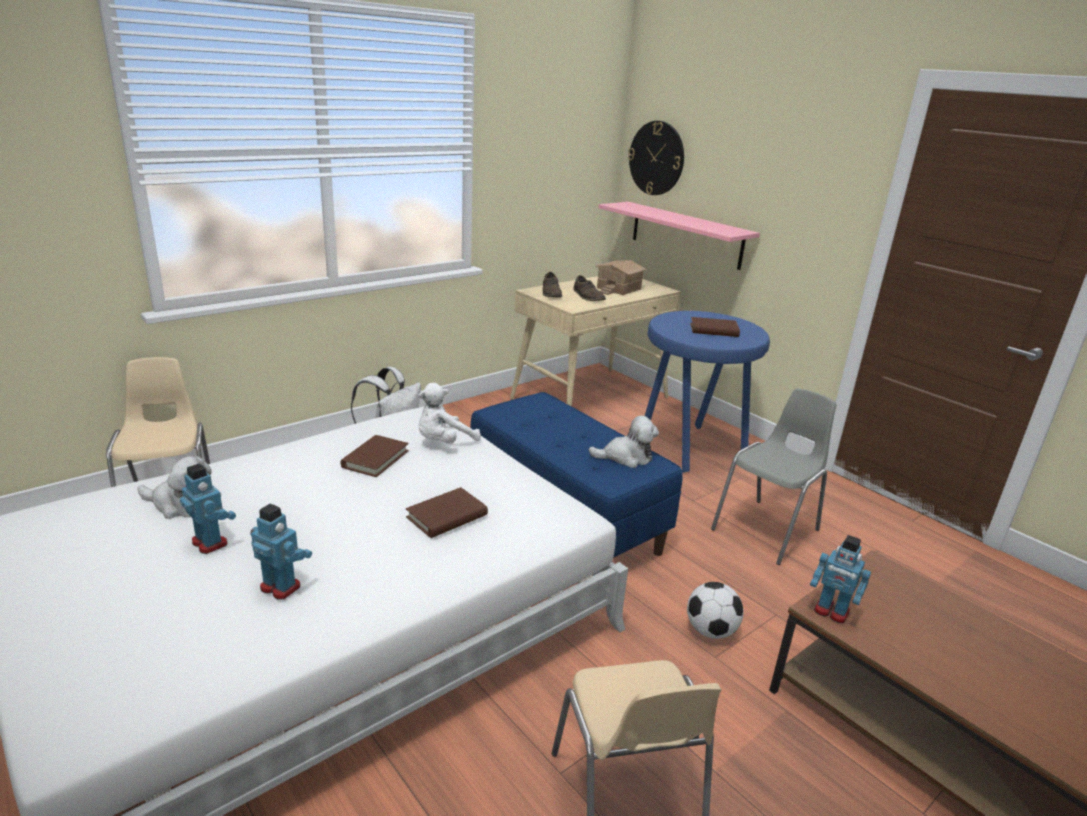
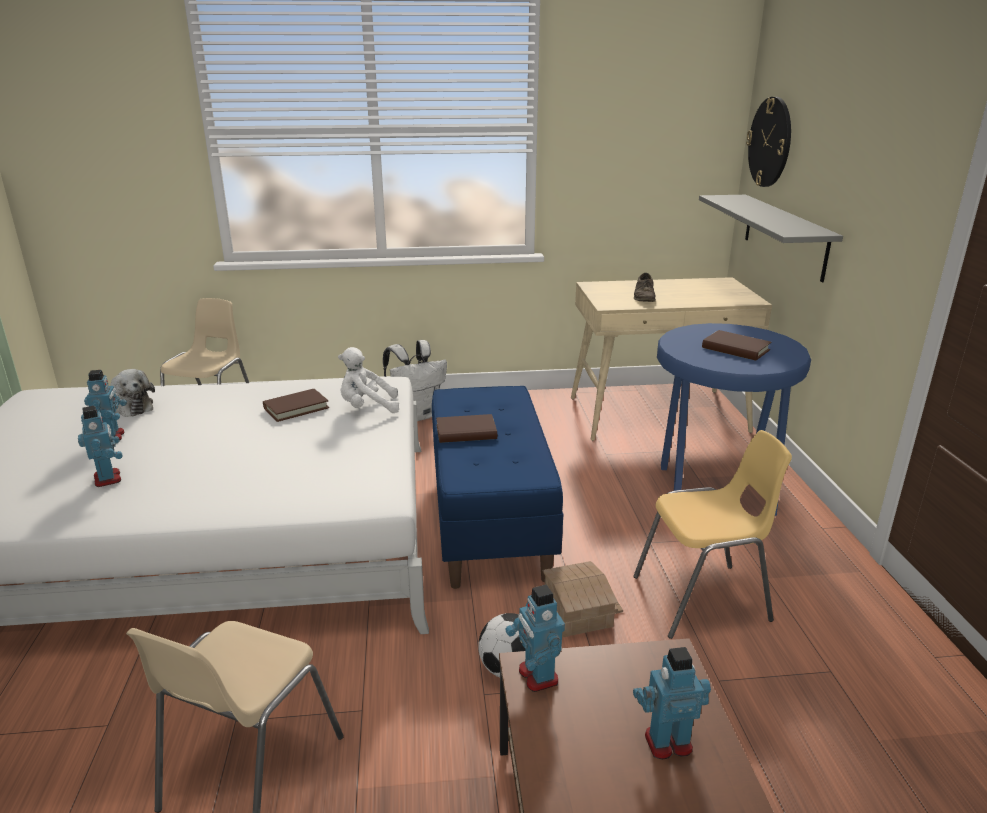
camera: 35 degrees right, 0 degrees up
(447, 516) = (281, 465): brown book -> brown book (466, 432)
(551, 293) = (609, 289): brown shoe -> none
(619, 289) = (696, 293): toy house -> toy house (578, 615)
(626, 457) = (516, 461): plush toy -> none
(686, 234) = (784, 235): pink shelf -> grey shelf
(767, 530) = (703, 599): grey chair -> yellow chair
(943, 619) = (667, 741): none -> toy robot

